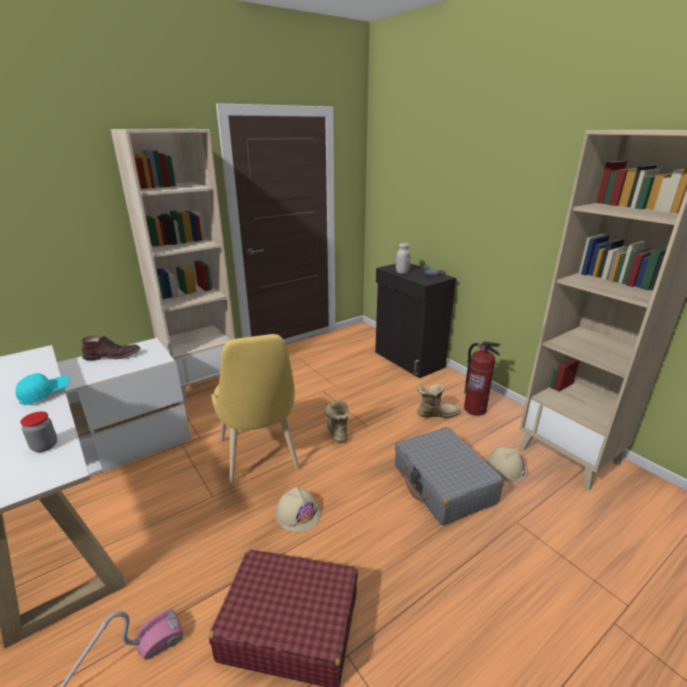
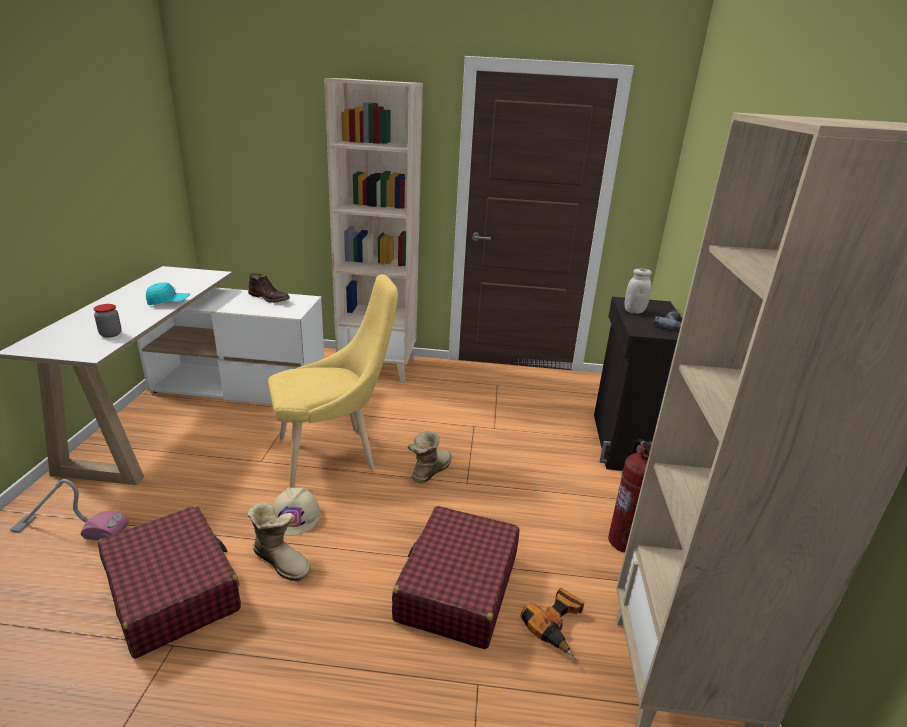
camera: 40 degrees right, 0 degrees up
(261, 458) = (334, 454): yellow chair -> yellow chair turned 135 degrees counterclockwise
(435, 414) = (563, 516): boot -> boot (282, 560)
(443, 484) = (457, 588): grey suitcase -> red suitcase
(506, 468) = (559, 626): beige hard hat -> power drill

